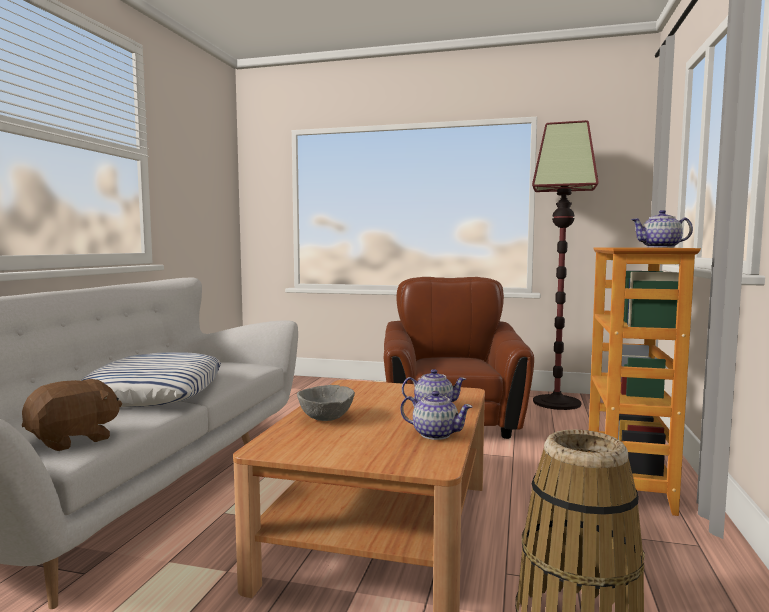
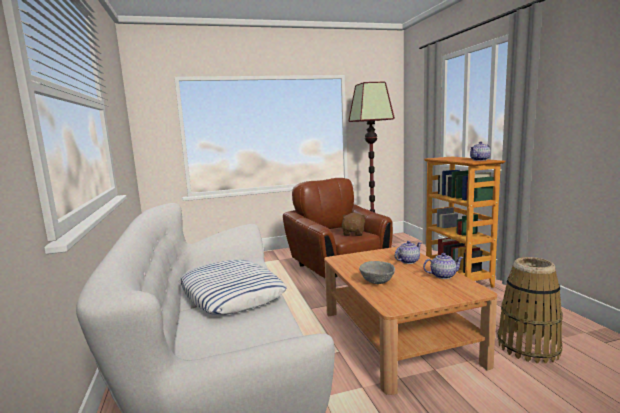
camera: 30 degrees left, 5 degrees up
(74, 440) = (273, 339): brown plush toy -> brown plush toy (354, 233)

